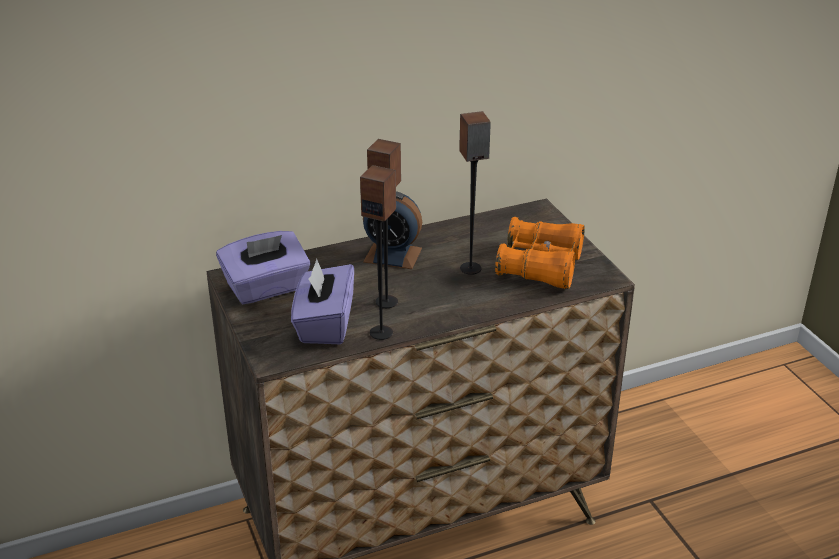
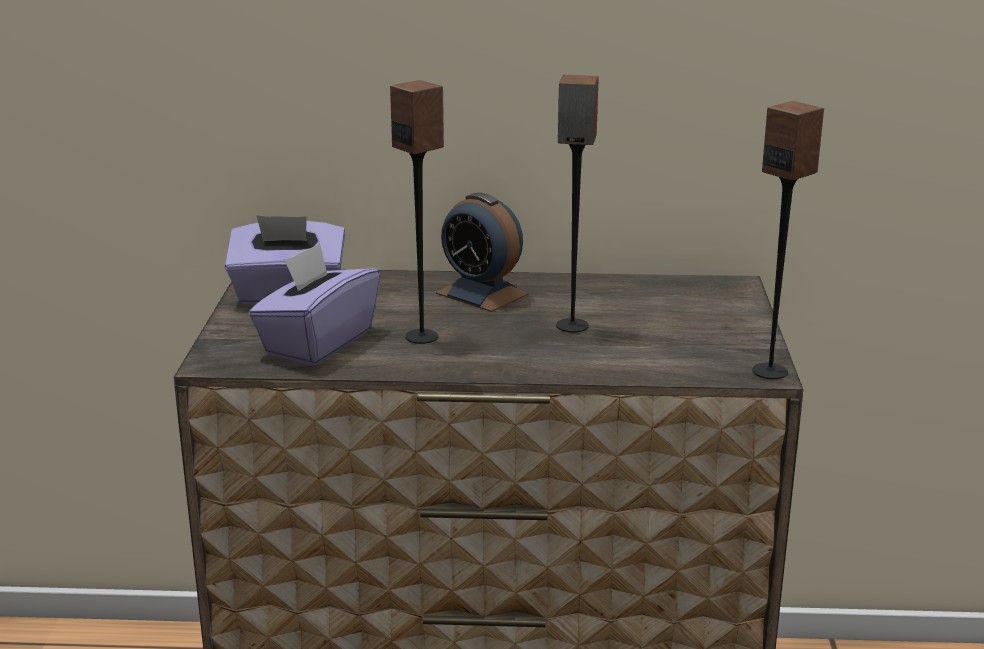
camera: 25 degrees right, 10 degrees down
(381, 332) = (380, 365): speaker -> speaker (770, 371)
(540, 266) = (675, 342): orange binoculars -> none

